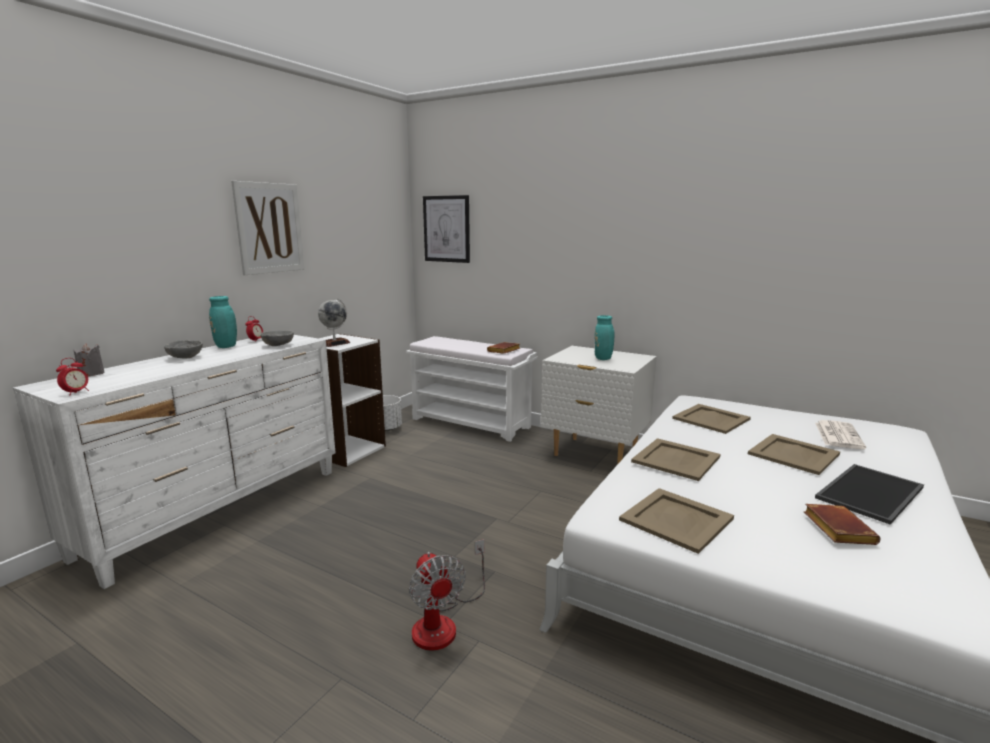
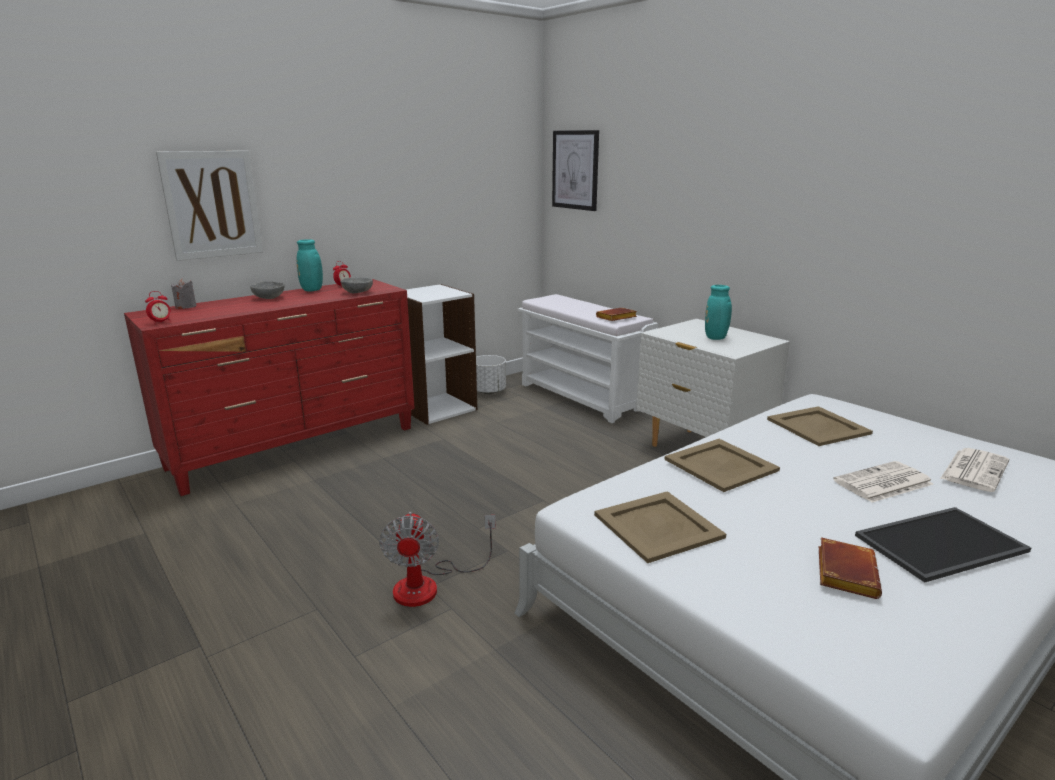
camera: 20 degrees right, 5 degrees up
(219, 511) = (296, 448): white dresser -> red dresser
(269, 228) = (366, 170): picture -> picture (212, 205)
(335, 343) = (426, 294): globe -> none
(794, 454) = (882, 483): beige tray -> newspaper

